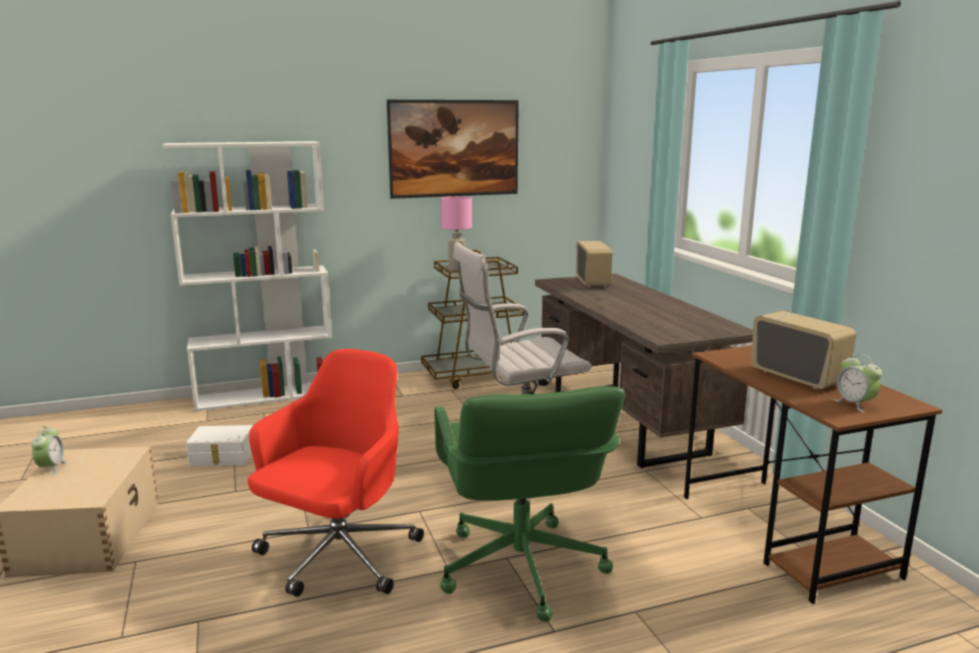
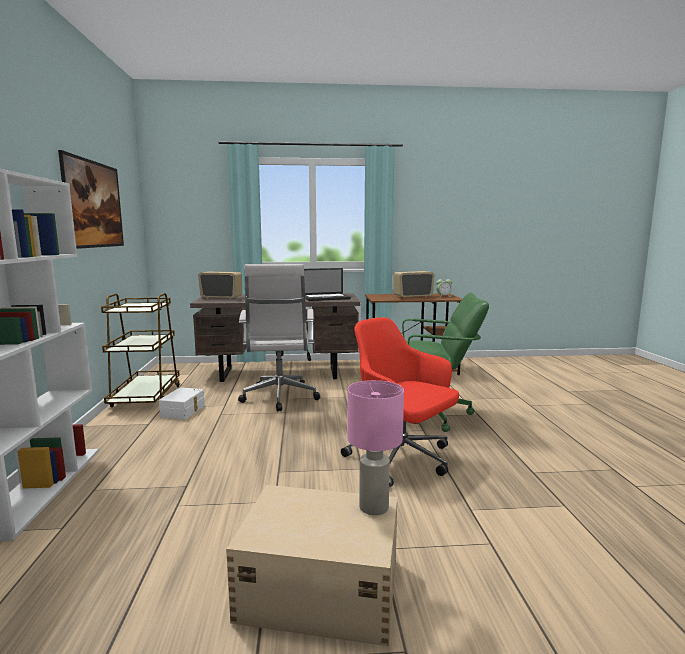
camera: 75 degrees left, 5 degrees down
(51, 468) = (285, 543): alarm clock -> none
(222, 457) = (190, 512): white storage box -> white storage box (184, 411)
(456, 269) = (125, 309): pink table lamp -> pink table lamp (373, 508)
(664, 324) = (326, 298): none -> laptop

